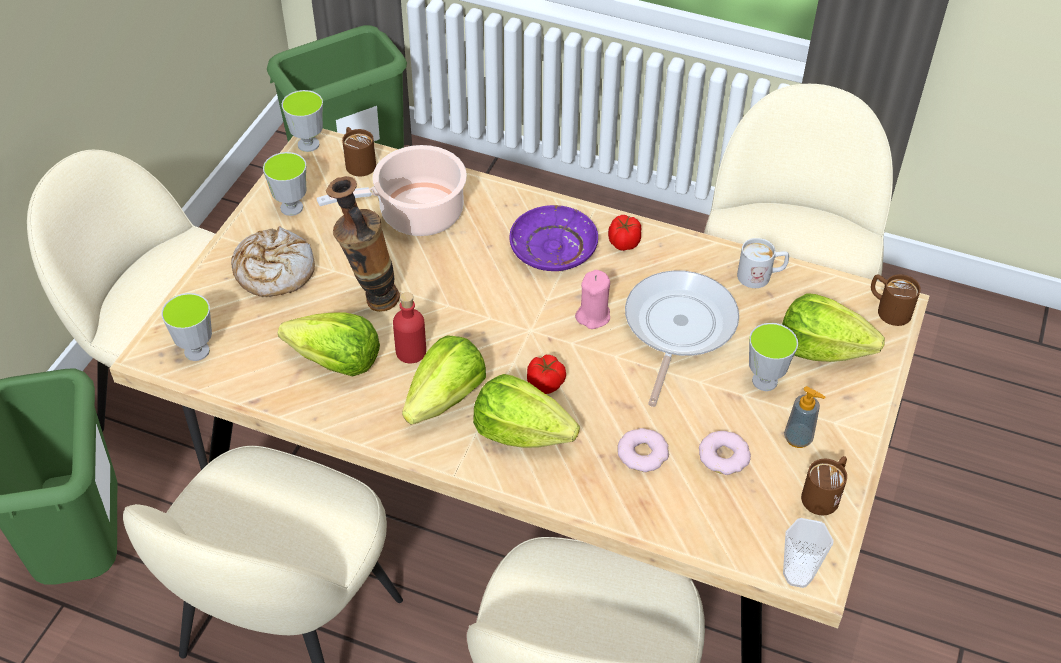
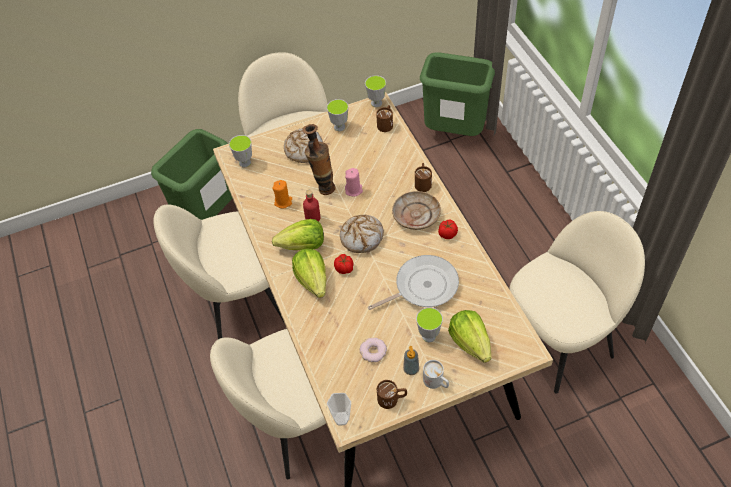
camera: 50 degrees right, 5 degrees up
(335, 362) = (283, 202): lettuce -> orange candle
(415, 214) = (381, 162): cooking pot -> none
(516, 326) = (362, 237): none -> bread
(553, 248) = (416, 215): purple plate -> beige plate
(593, 316) = (396, 255): pink candle -> pink candle (354, 190)
(642, 453) = (345, 324): donut -> none
(761, 276) = (487, 292): white mug -> white mug (436, 382)
(887, 309) = (524, 349): brown mug -> brown mug (423, 182)

